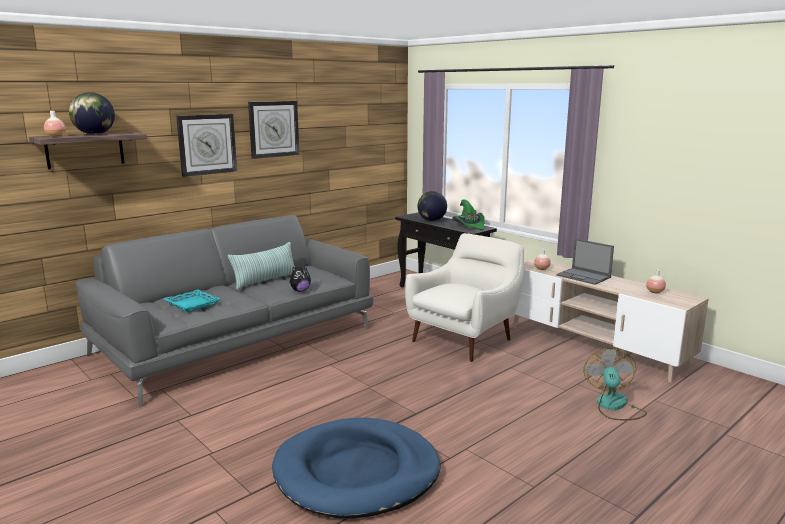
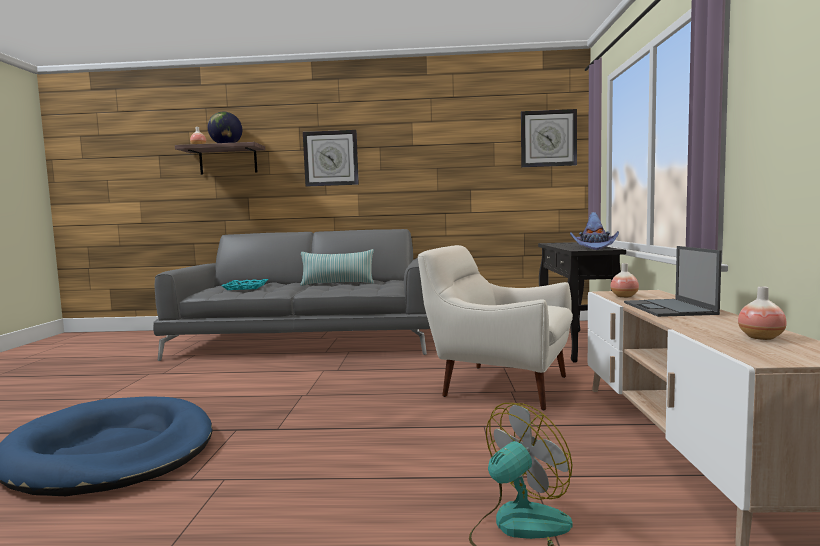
camera: 45 degrees right, 10 degrees down
(273, 129) = (401, 145): wall clock -> wall clock (548, 138)
(300, 290) = (337, 291): plush toy -> none
(431, 220) = (567, 245): globe -> none
(464, 339) = (499, 385): white armchair -> white armchair turned 150 degrees counterclockwise
(469, 226) = (594, 247): green hat -> purple hat

